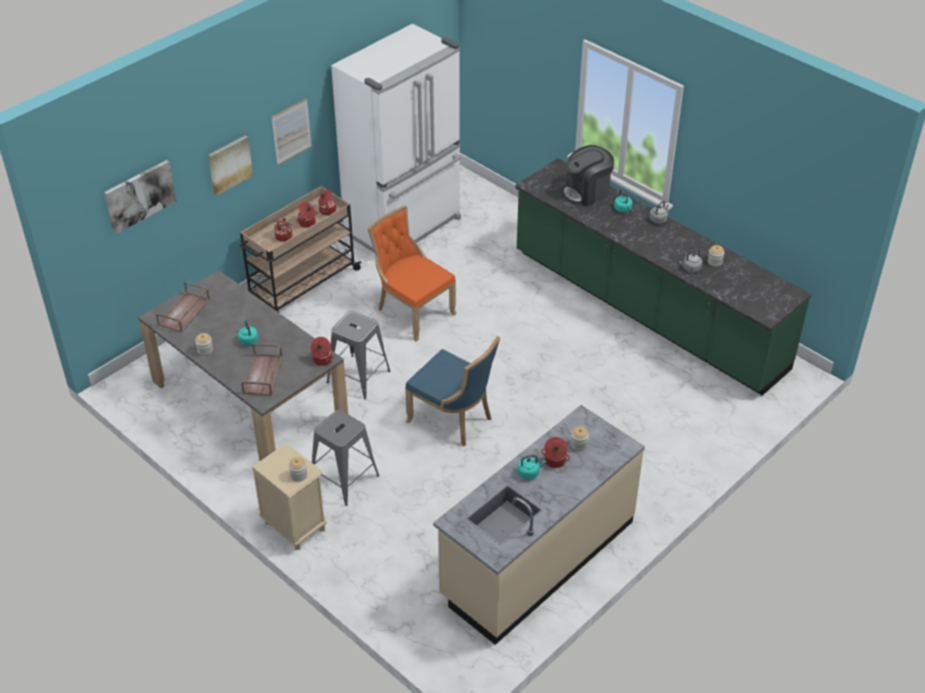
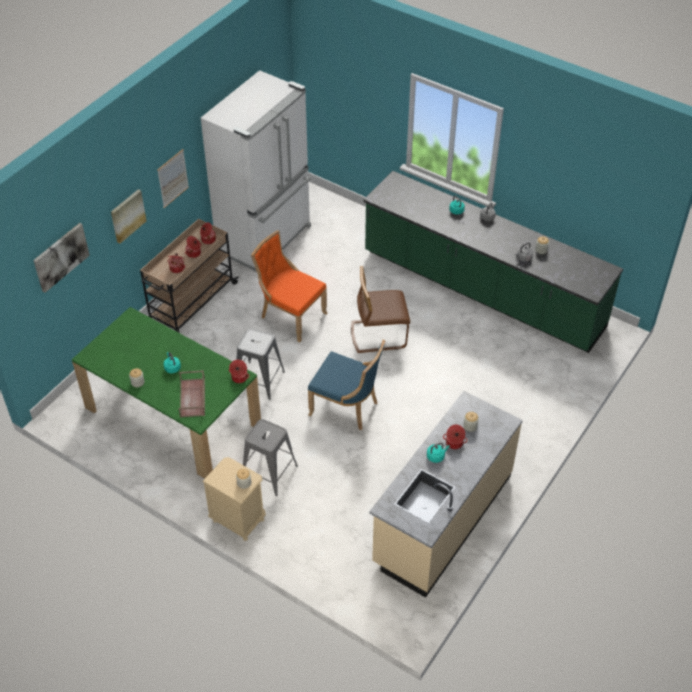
camera: 10 degrees left, 5 degrees up
(184, 312) = (110, 350): brown tray -> none
(249, 401) = (173, 415): grey dining table -> green dining table
(511, 344) = (378, 335): none -> brown chair
(587, 192) = (424, 199): coffee machine -> none

